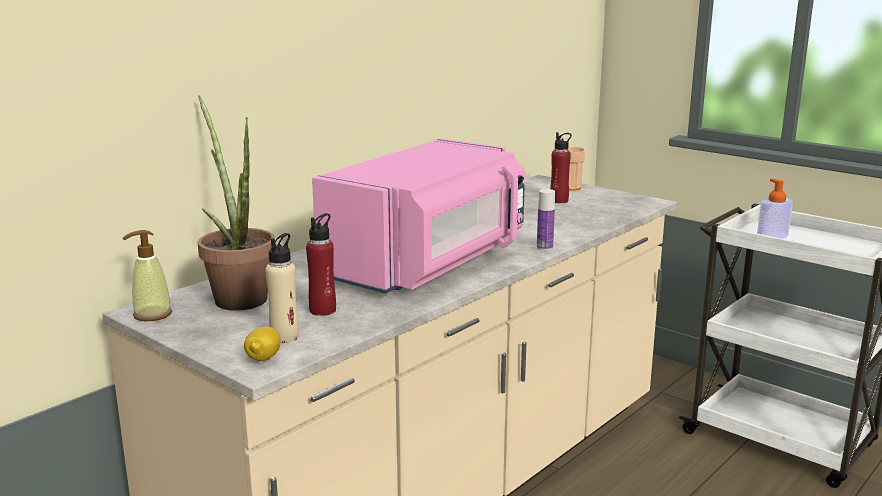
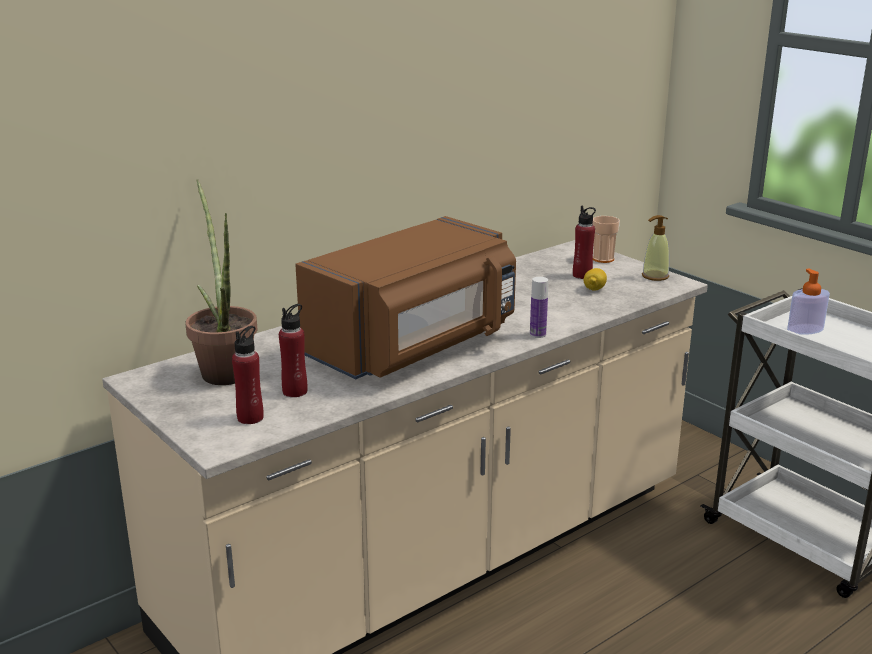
camera: 10 degrees right, 5 degrees up
(152, 315) = (144, 384): soap dispenser -> soap dispenser (655, 276)
(263, 358) = (224, 439): lemon -> lemon (594, 289)
(284, 337) = (250, 417): beige bottle -> red bottle
(429, 264) = (414, 346): pink microwave -> brown microwave

